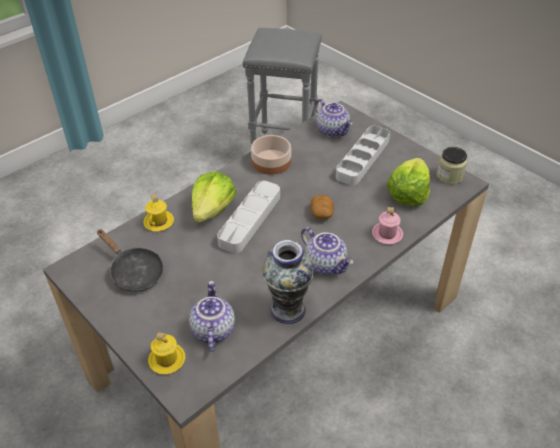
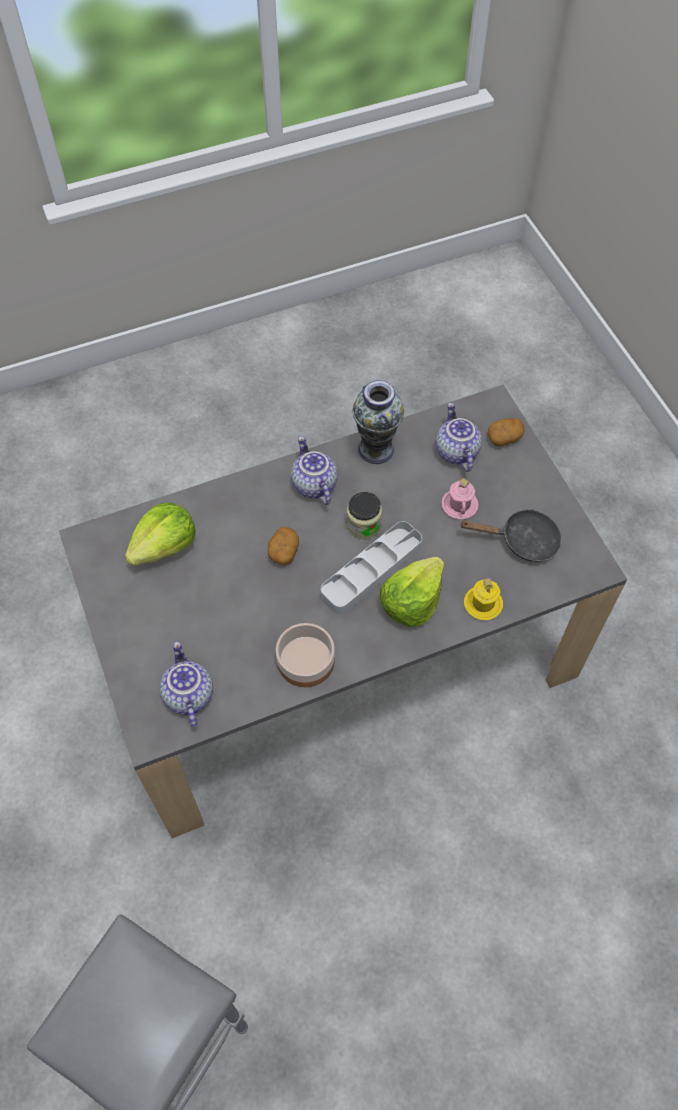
camera: 160 degrees left, 15 degrees up
(134, 272) = (522, 541): black frying pan -> black frying pan turned 120 degrees clockwise
(167, 359) = (504, 437): yellow mug -> potato
(212, 330) = (455, 451): teapot -> teapot turned 150 degrees clockwise
(363, 158) = (181, 624): grey tray -> none
(387, 234) = (227, 500): pink mug -> pink mug (459, 505)
(449, 176) = (95, 556): jar -> jar (363, 525)

